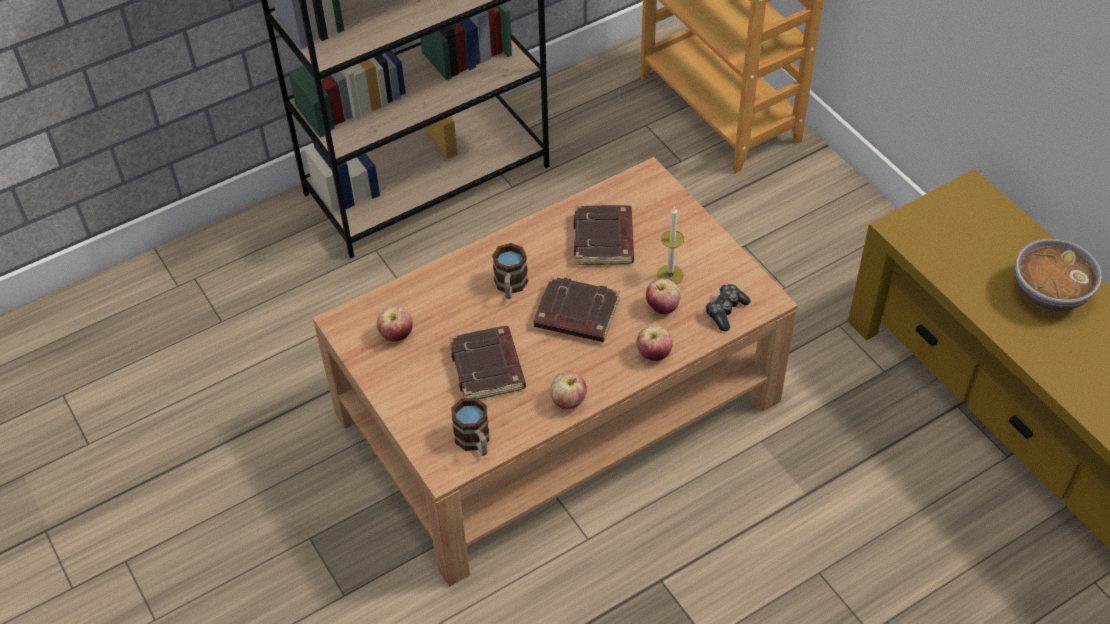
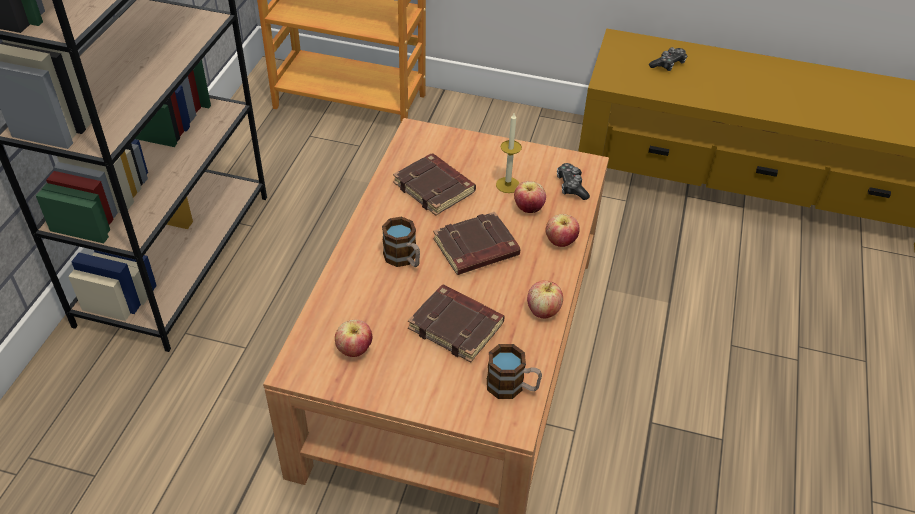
camera: 45 degrees left, 5 degrees down
(989, 246) = (668, 64): none -> game controller
(1048, 292) = (729, 73): bowl -> none

